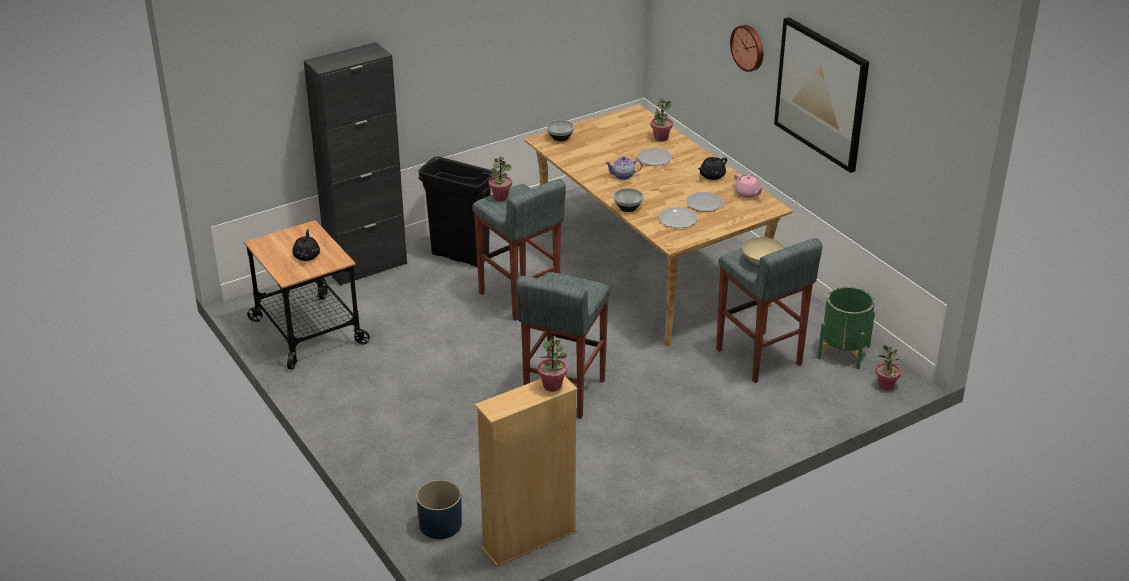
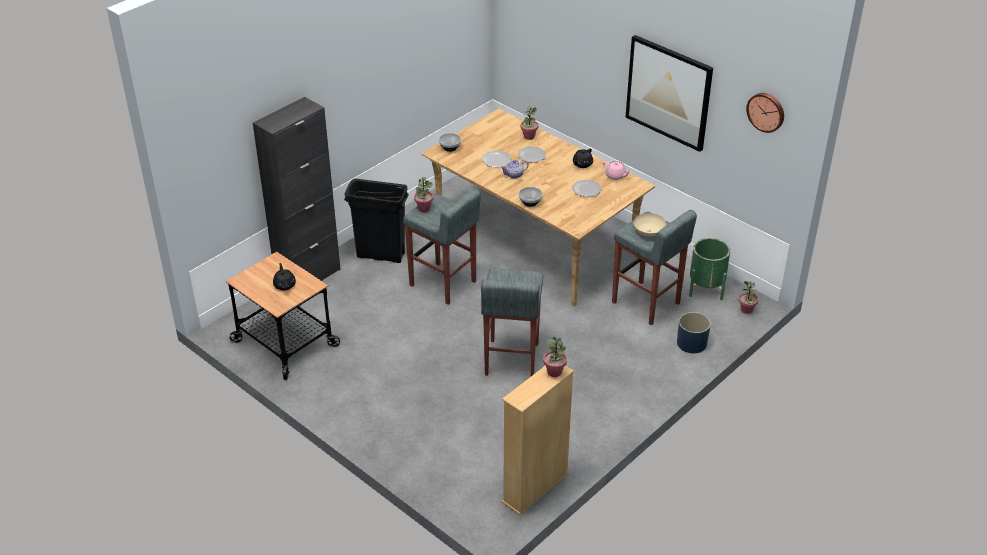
camera: 15 degrees left, 5 degrees up
(440, 524) = (462, 488): blue planter -> blue planter (691, 343)
(677, 219) = (572, 207): plate -> plate (496, 160)
(748, 47) = (596, 58): wall clock -> wall clock (766, 111)

